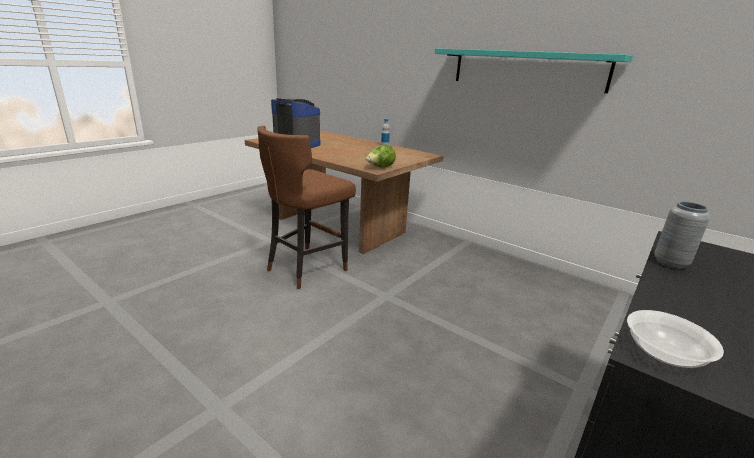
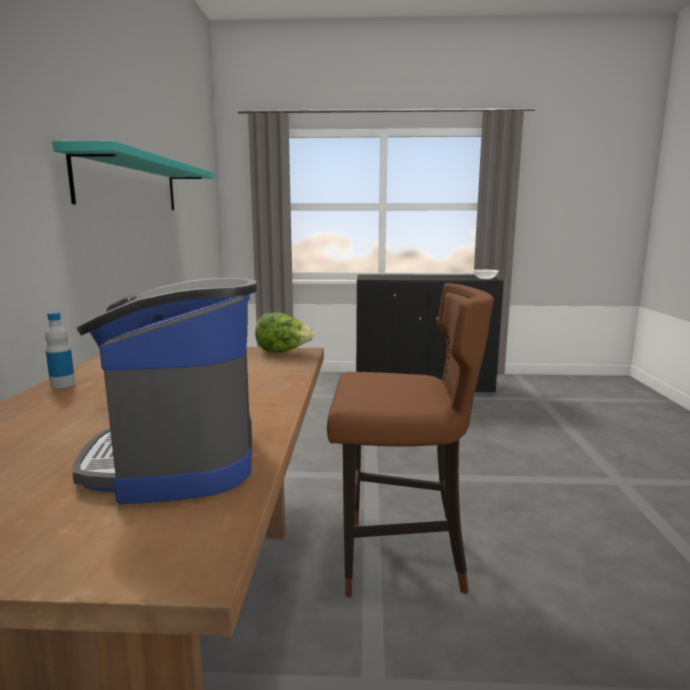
camera: 125 degrees left, 10 degrees down
(670, 263) = (403, 278): grey vase -> none

